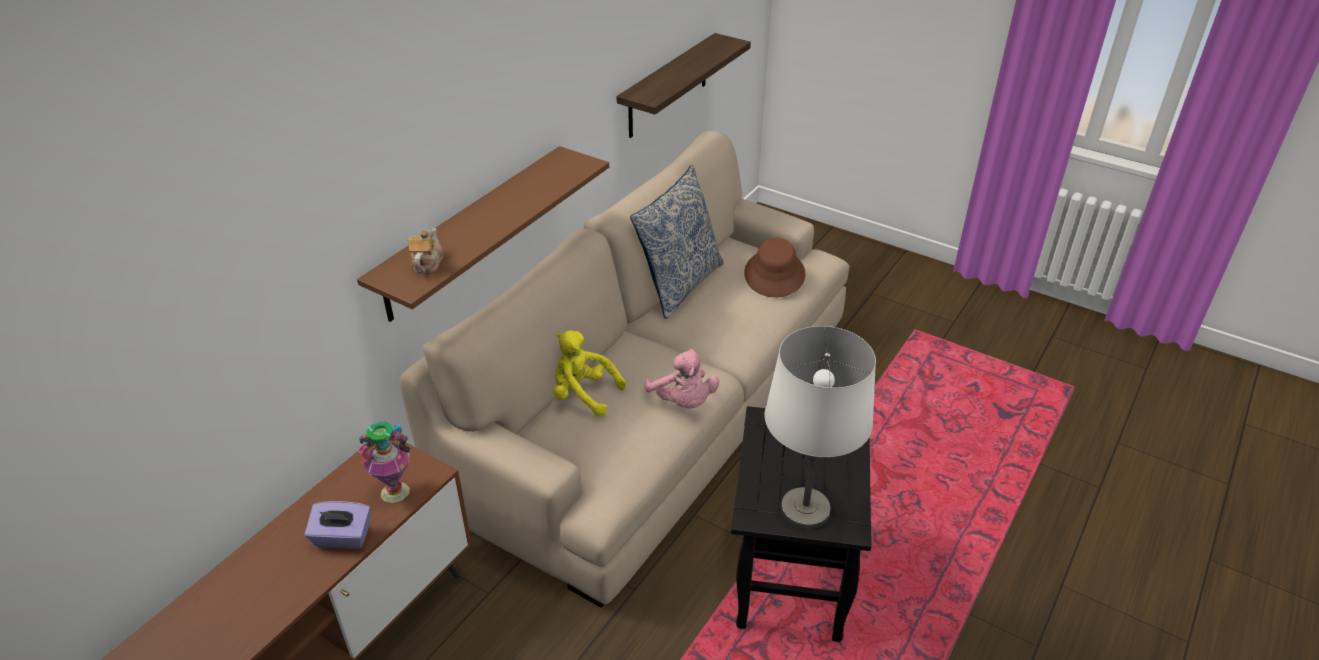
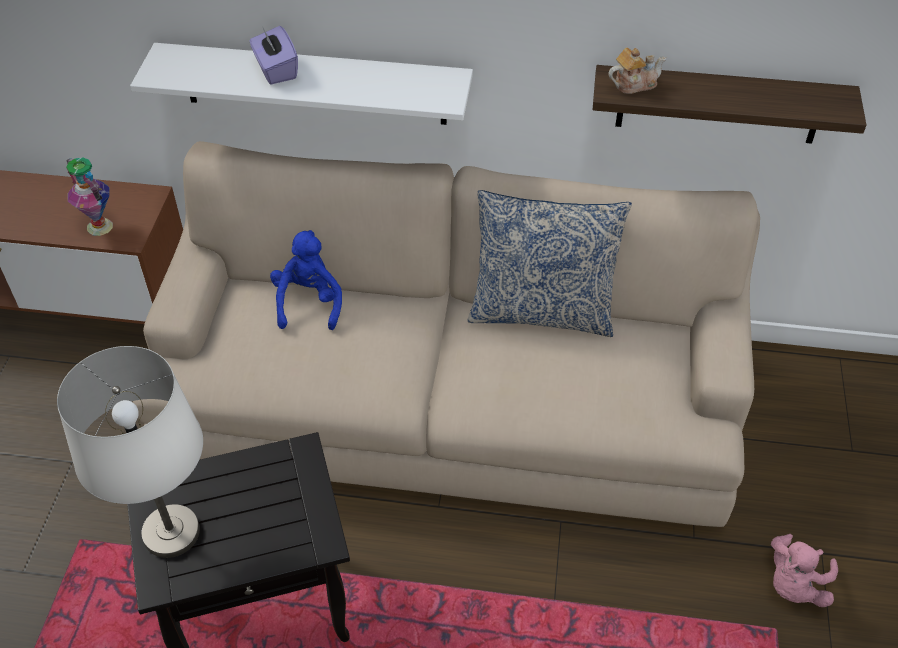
camera: 65 degrees right, 10 degrees up
(342, 538) = (39, 220): purple tissue box -> purple tissue box (276, 70)
(427, 263) = (196, 69): teapot -> teapot (634, 84)
(472, 232) = (314, 84): brown shelf -> white shelf
(583, 394) = (309, 302): yellow plush toy -> blue plush toy
(683, 402) = (339, 386): pink plush toy -> pink plush toy (794, 584)
(775, 274) = (625, 393): brown hat -> none

